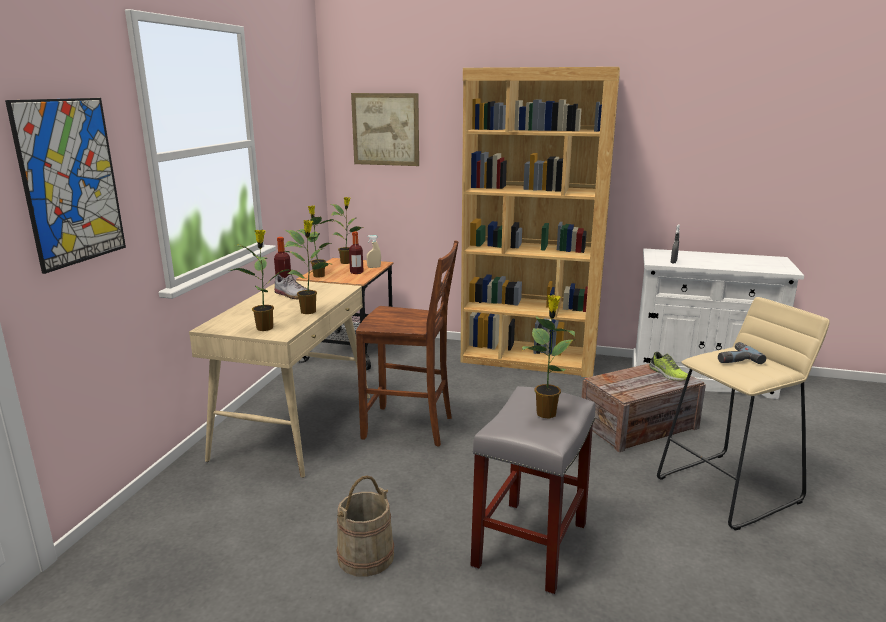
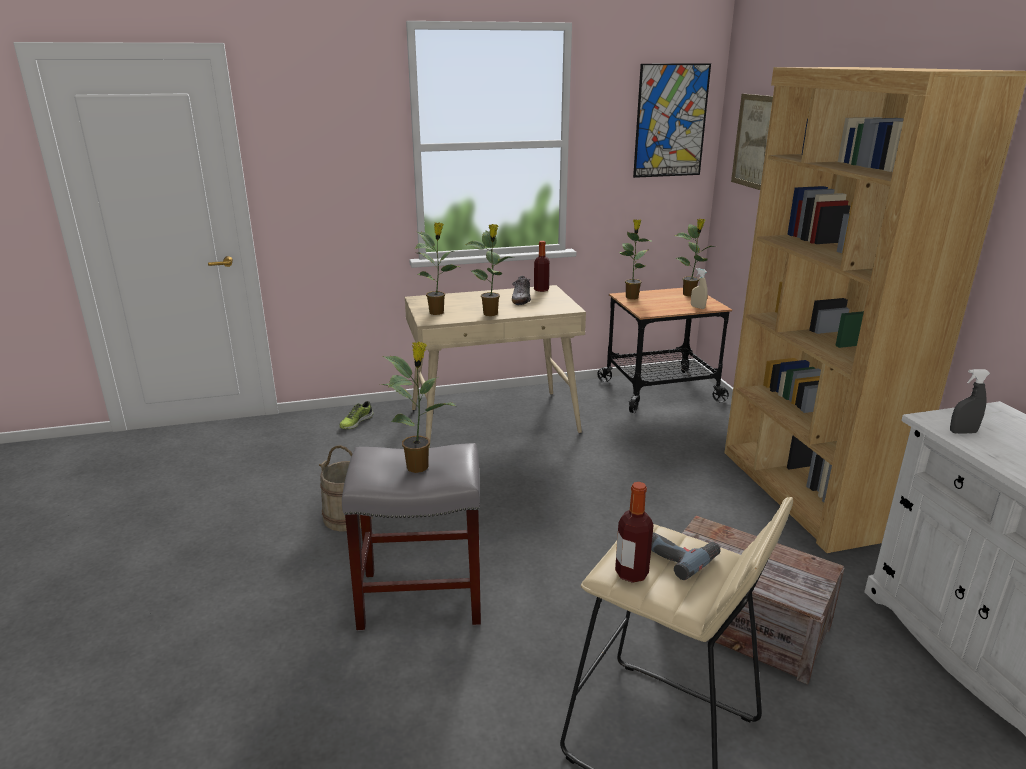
camera: 60 degrees right, 5 degrees up
(71, 182) = (326, 158): picture -> picture (671, 121)
(356, 272) = (668, 306): bottle -> bottle (631, 573)
(410, 427) = (553, 471): brown chair -> none
(667, 374) = (800, 578): shoe -> shoe (356, 422)

